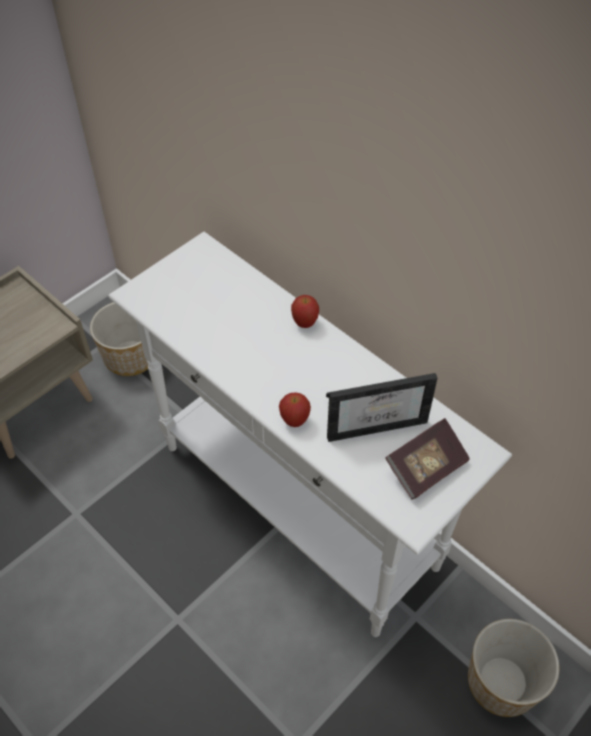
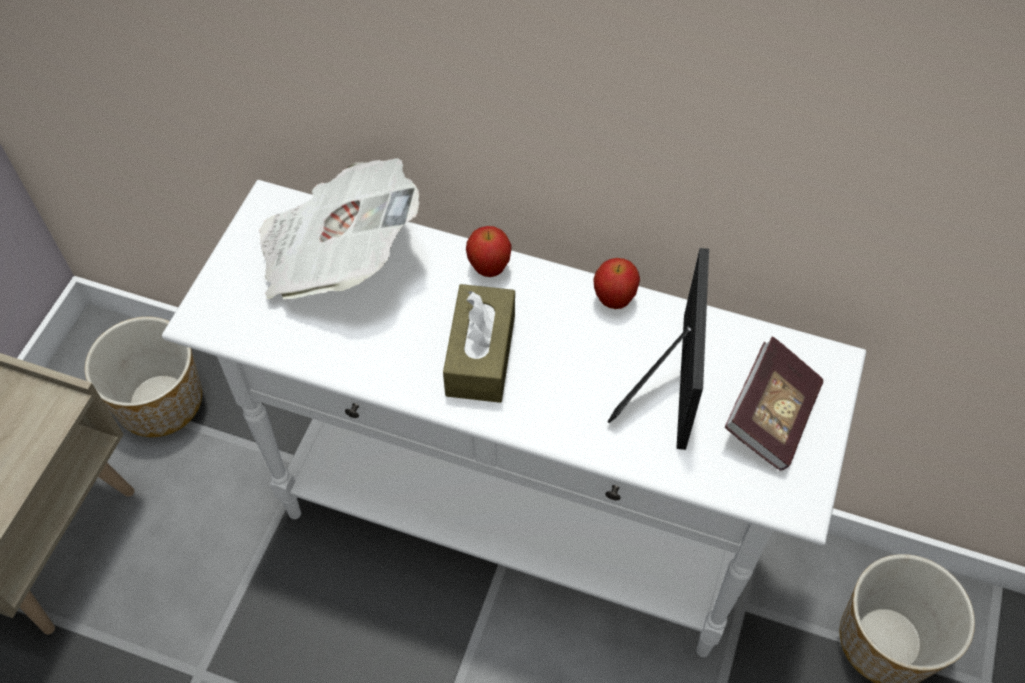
camera: 25 degrees left, 5 degrees up
(223, 287) = (337, 257): none -> newspaper
(272, 368) = (480, 355): none -> brown tissue box
(294, 420) = (556, 421): apple -> apple (614, 300)
(376, 421) = (668, 376): picture frame -> picture frame turned 45 degrees counterclockwise

